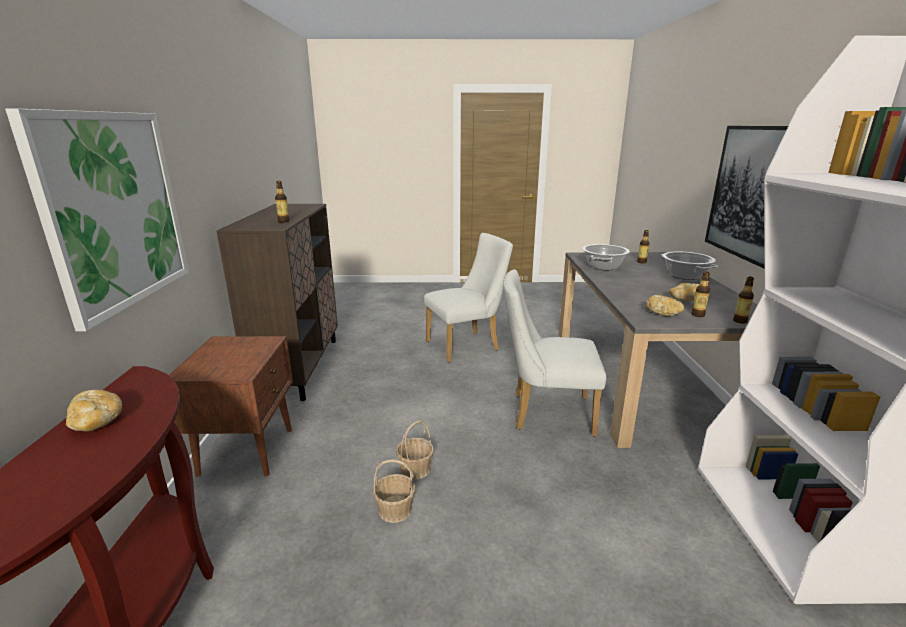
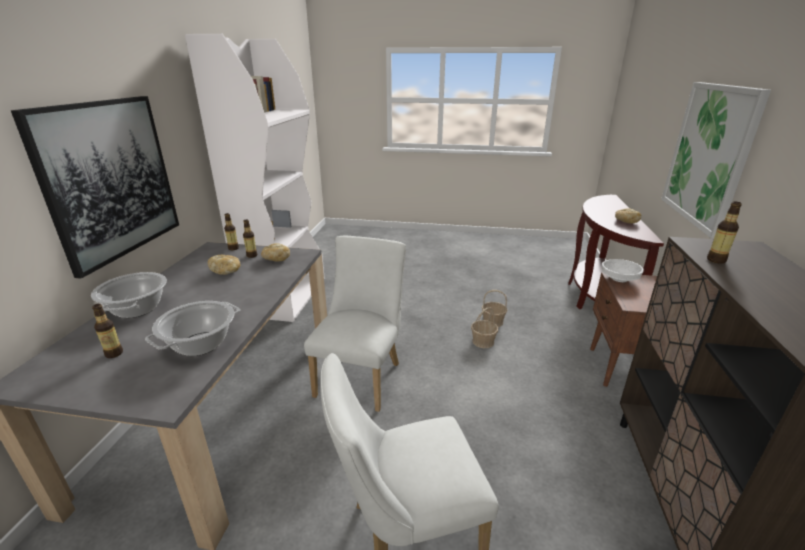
camera: 170 degrees left, 5 degrees up
(241, 370) = (619, 279): none -> white bowl
(545, 413) = (362, 376): white chair -> white chair turned 90 degrees counterclockwise

